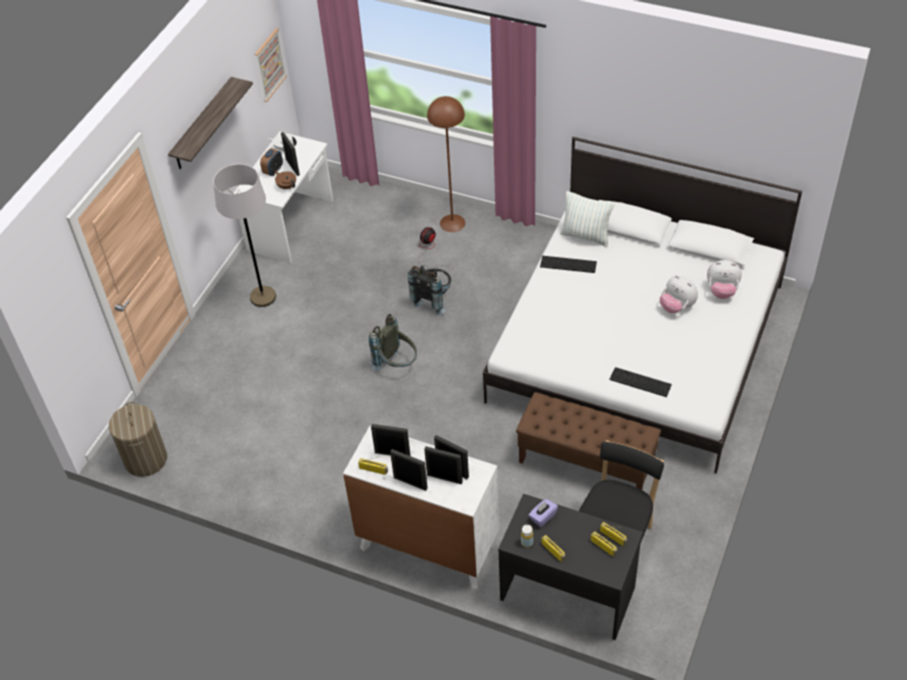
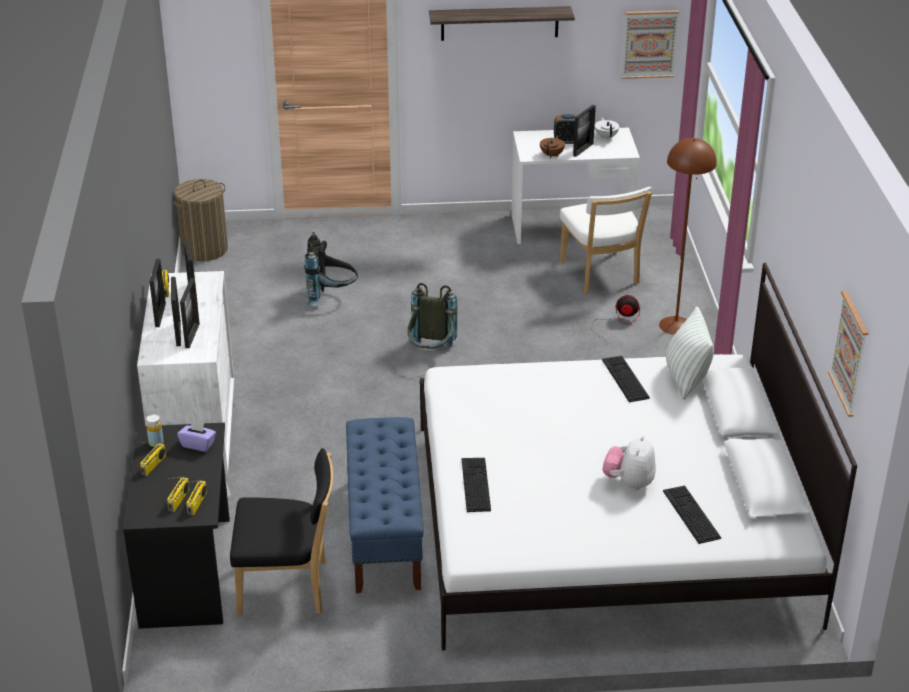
camera: 60 degrees right, 15 degrees down
(263, 297) = (456, 243): grey floor lamp -> none
(365, 235) = (601, 275): none -> white chair
(433, 299) = (546, 348): black backpack -> black backpack (331, 297)
(586, 463) = (385, 533): brown bench -> blue bench
(721, 291) = (691, 514): plush toy -> keyboard
(753, 139) = (849, 353): none -> picture

